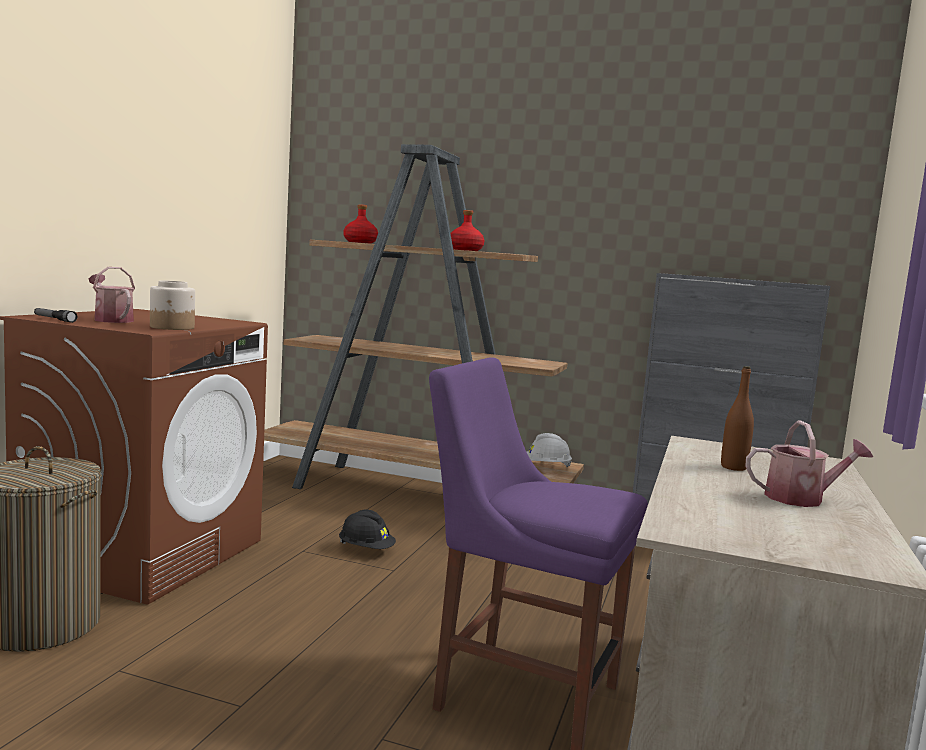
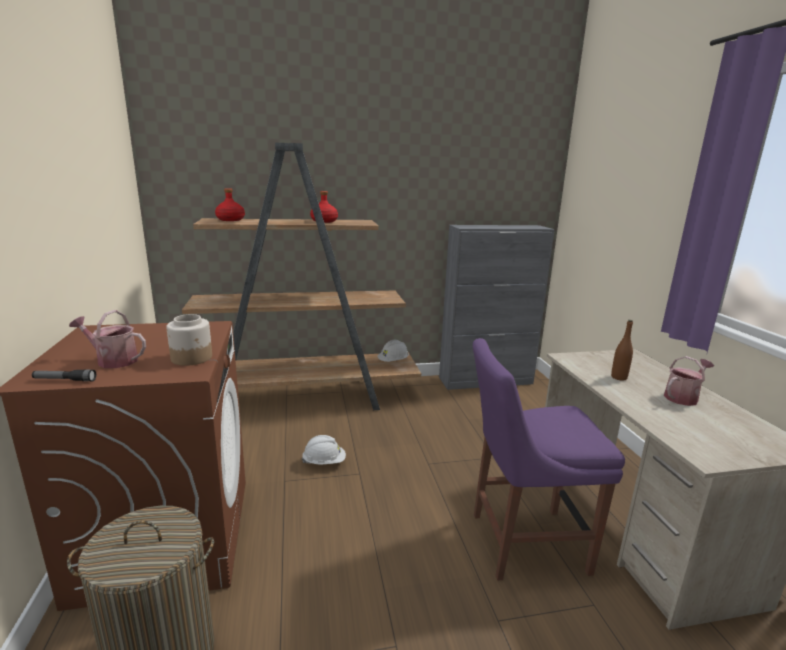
camera: 30 degrees left, 10 degrees up
(366, 549) = (324, 462): black hard hat -> white hard hat

